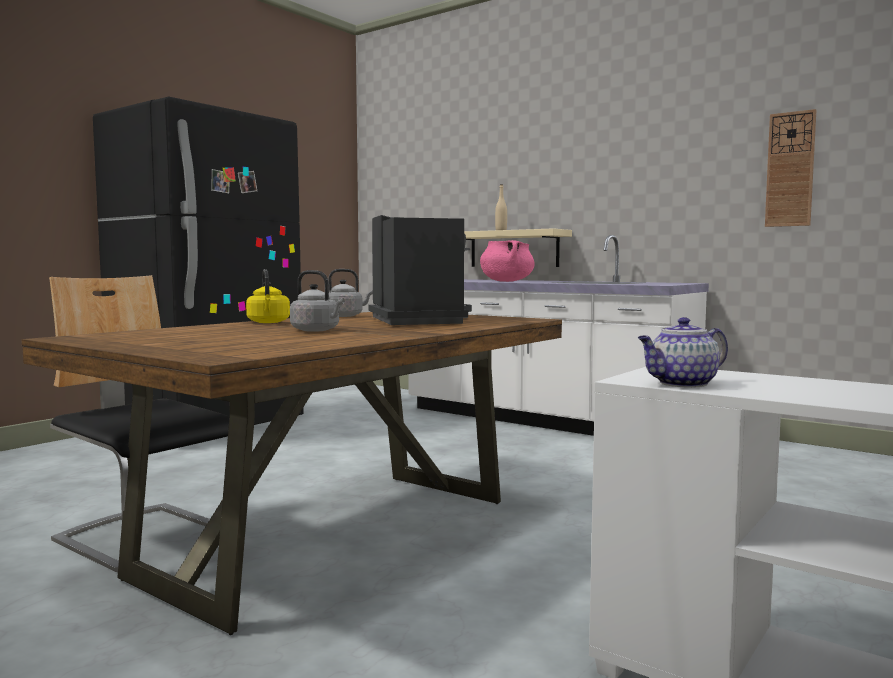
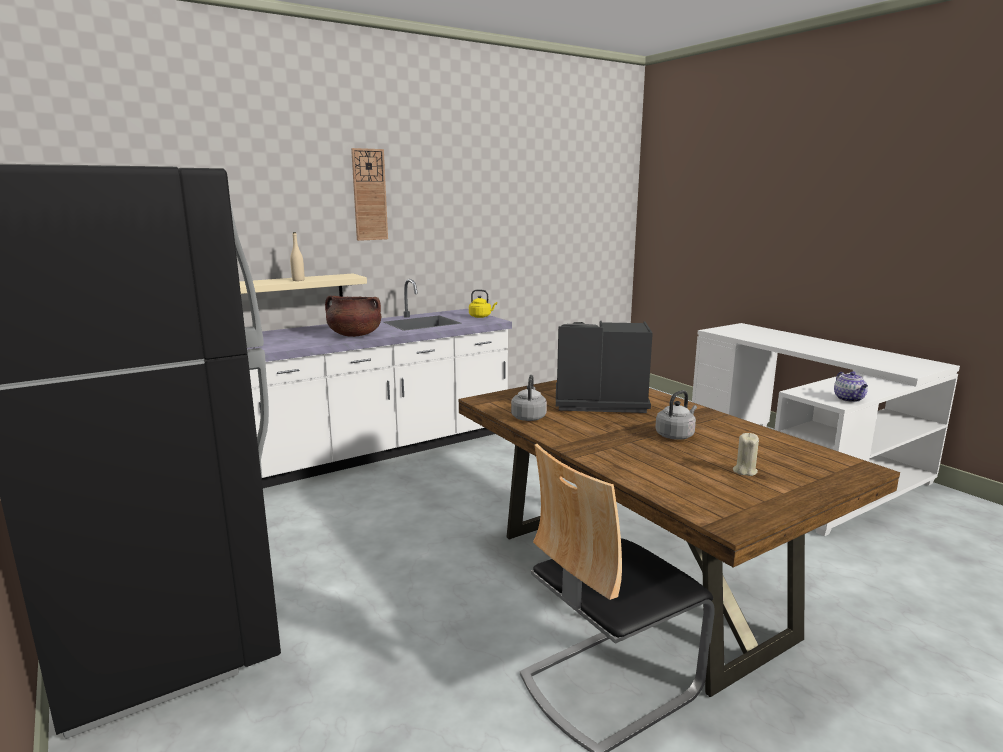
camera: 70 degrees left, 10 degrees up
(204, 339) = (744, 471): none -> beige candle
(268, 322) = (587, 446): yellow kettle -> yellow kettle (481, 316)
(506, 281) = (354, 335): pink cooking pot -> brown cooking pot
(790, 169) = (508, 226): wall clock -> wall clock (369, 195)

